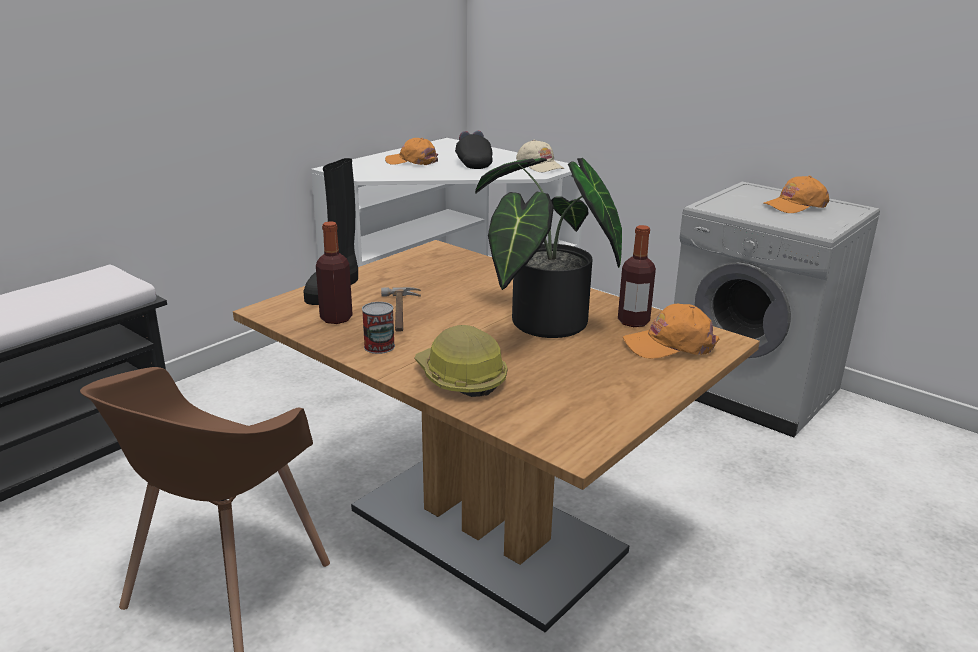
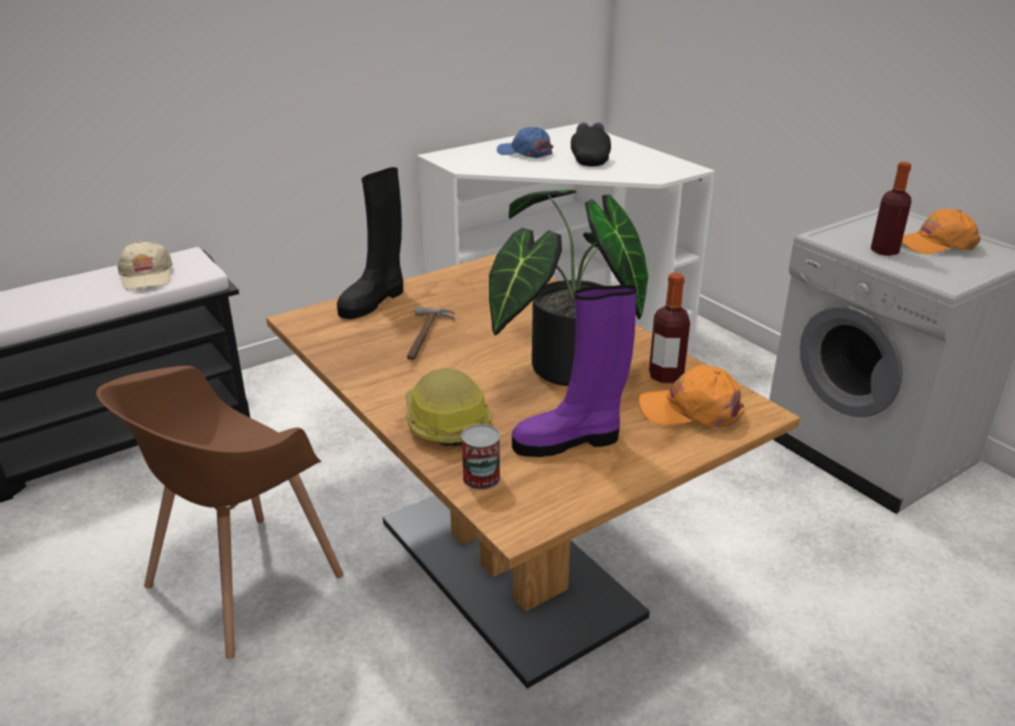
camera: 15 degrees right, 5 degrees up
(336, 318) = (358, 337): bottle -> bottle (884, 251)
(379, 346) = (383, 375): can -> can (481, 478)
(412, 161) = (525, 152): orange cap -> blue cap
(540, 166) = (662, 166): beige cap -> beige cap (146, 276)
(581, 380) = (569, 441): none -> purple boot

